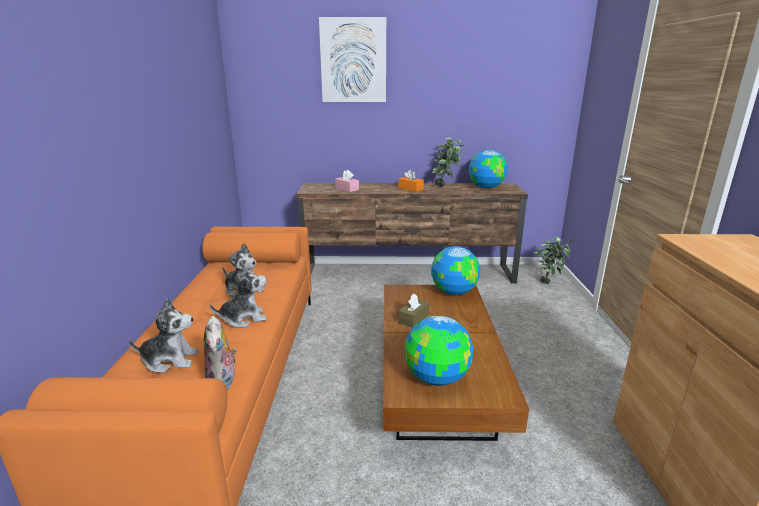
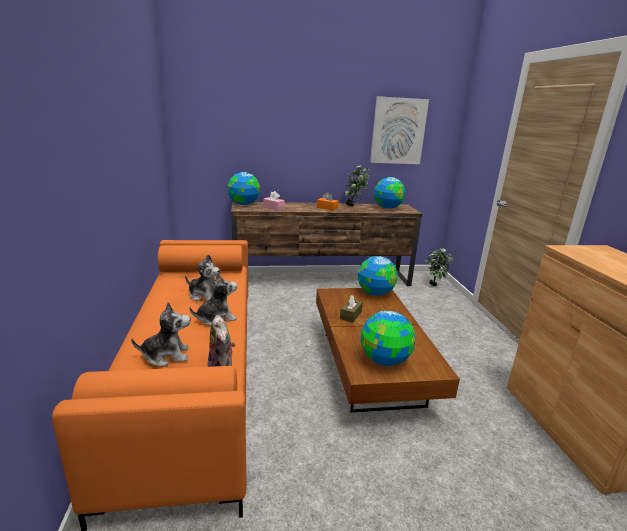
camera: 10 degrees left, 0 degrees up
(314, 185) = (243, 204): none -> globe
(353, 61) = (279, 97): picture -> picture (398, 131)

